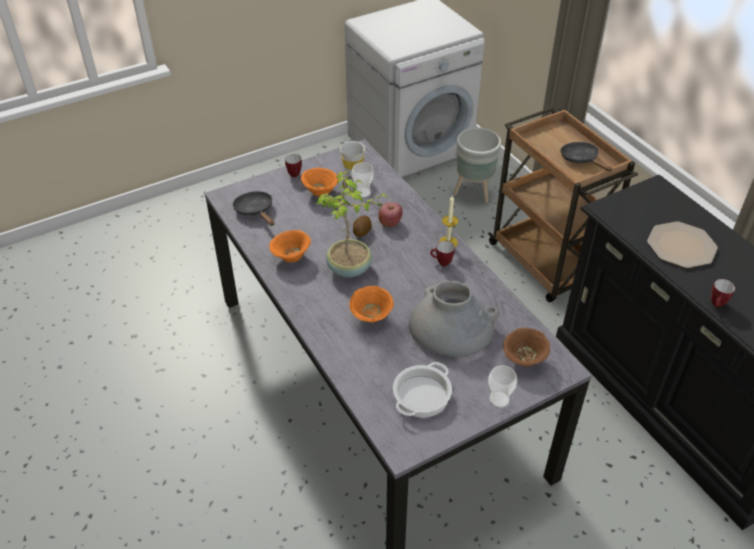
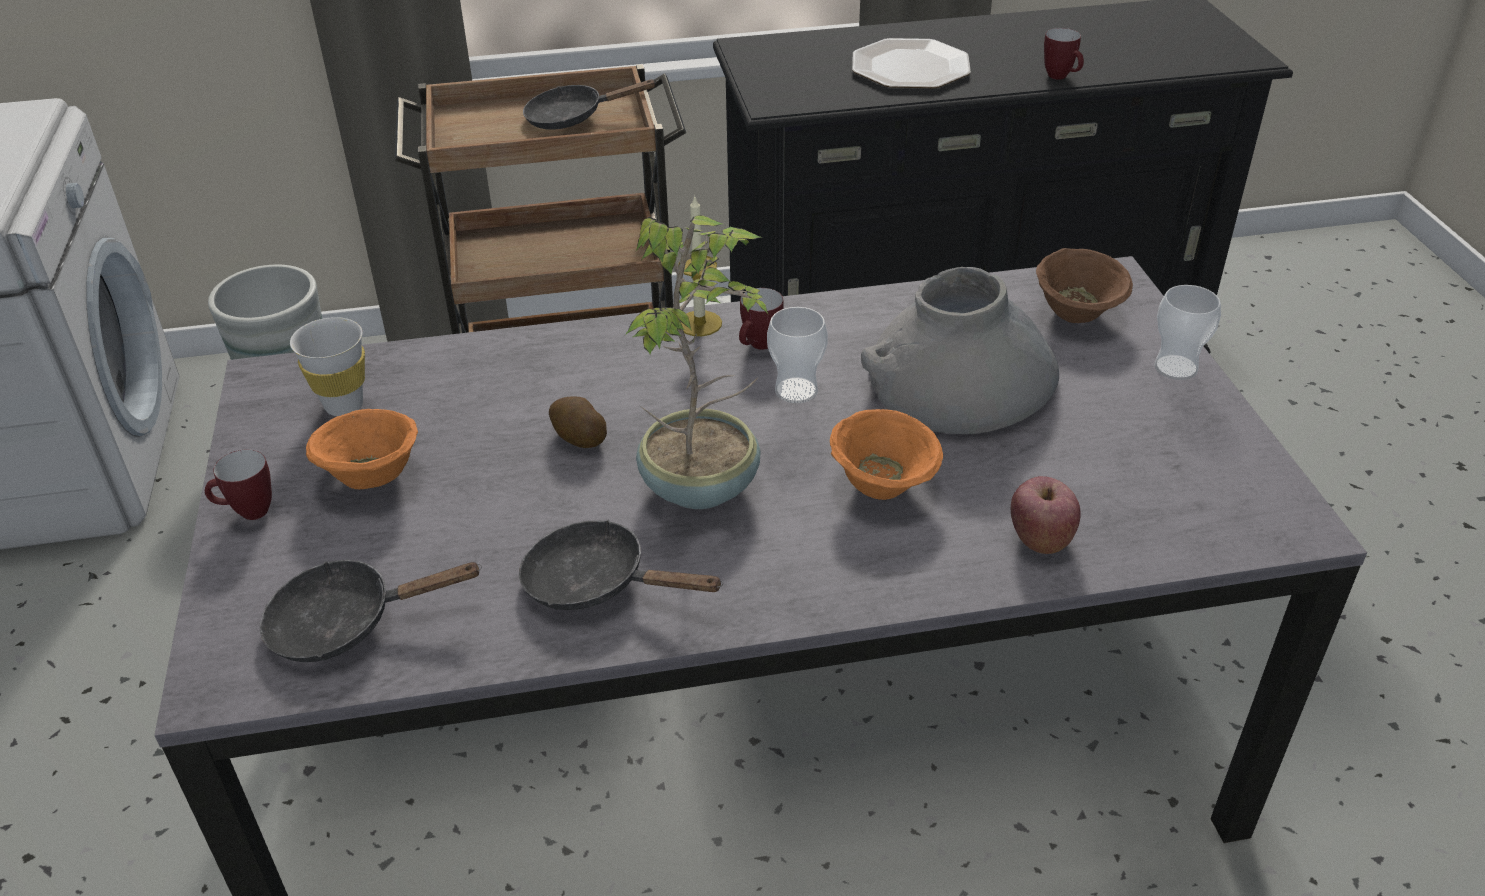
camera: 70 degrees left, 5 degrees down
(291, 257) = (597, 583): orange bowl -> black frying pan
(362, 193) = (436, 406): cup -> cup (796, 390)
(390, 222) = (578, 388): apple -> apple (1040, 539)
(422, 396) = (1149, 463): cooking pot -> none

